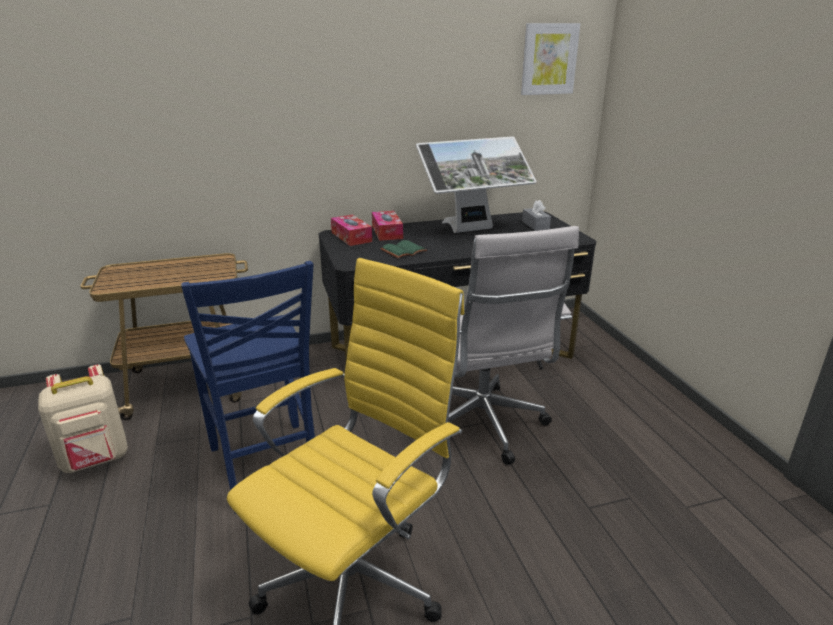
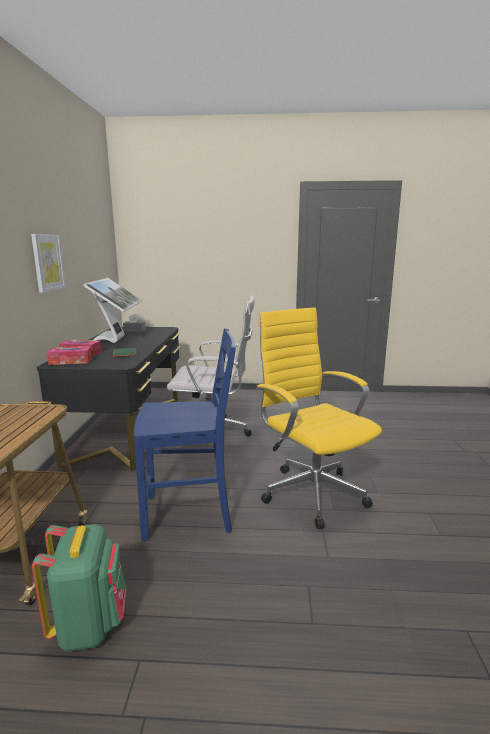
camera: 70 degrees left, 10 degrees down
(96, 460) = (90, 625): beige backpack -> green backpack
(549, 59) = (100, 231): picture -> picture (47, 262)

